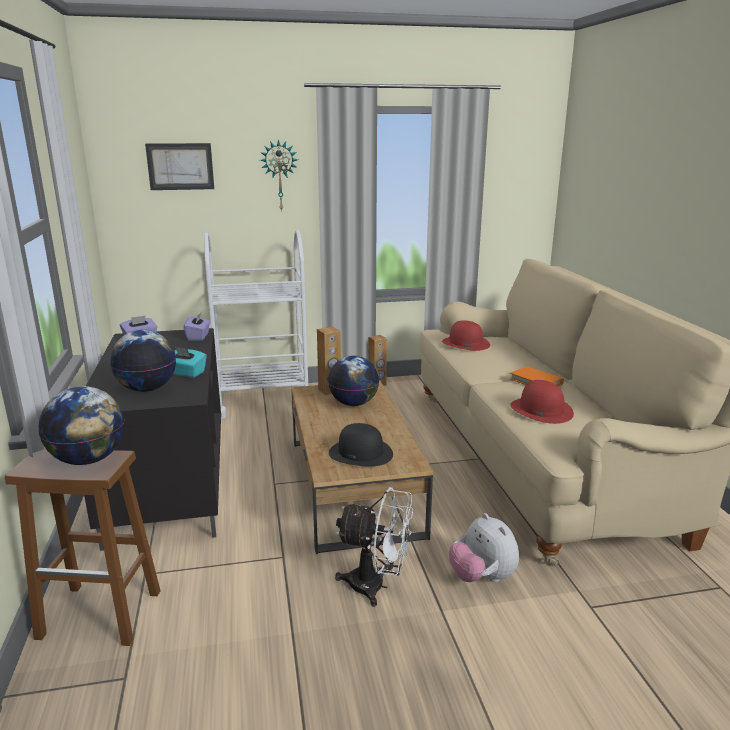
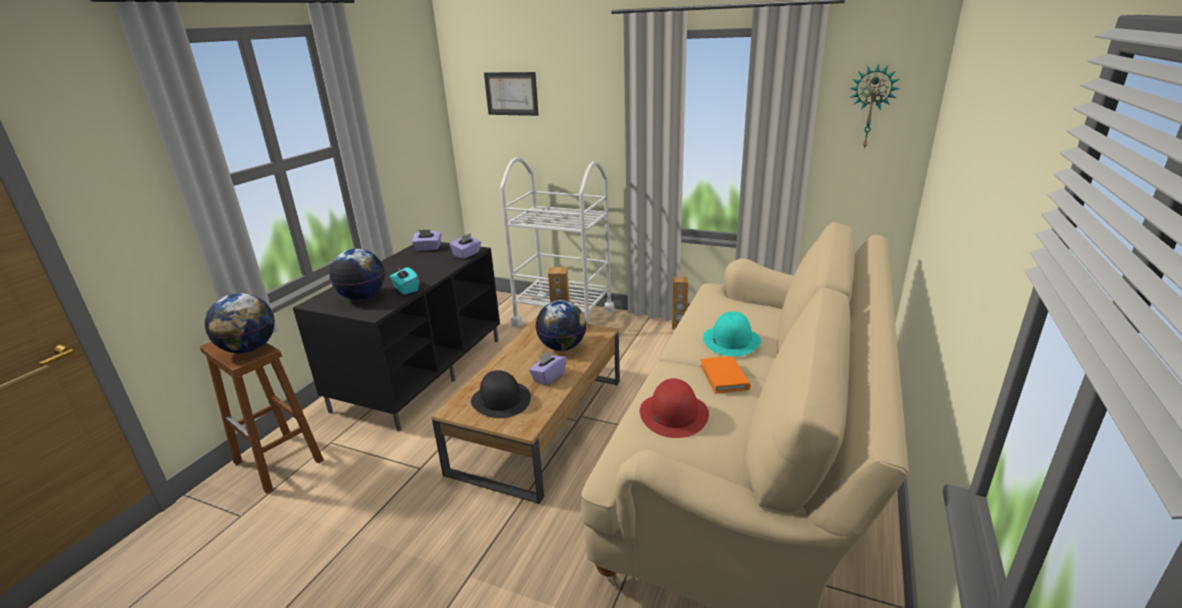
camera: 35 degrees right, 5 degrees up
(279, 176) = (595, 104): wall clock -> wall clock (871, 107)
(376, 426) = (548, 377): none -> purple tissue box
(376, 586) = (450, 527): white fan -> none
(465, 343) = (718, 309): red hat -> none
(482, 577) = (537, 563): plush toy -> none
(505, 359) = (731, 340): none -> turquoise hat

